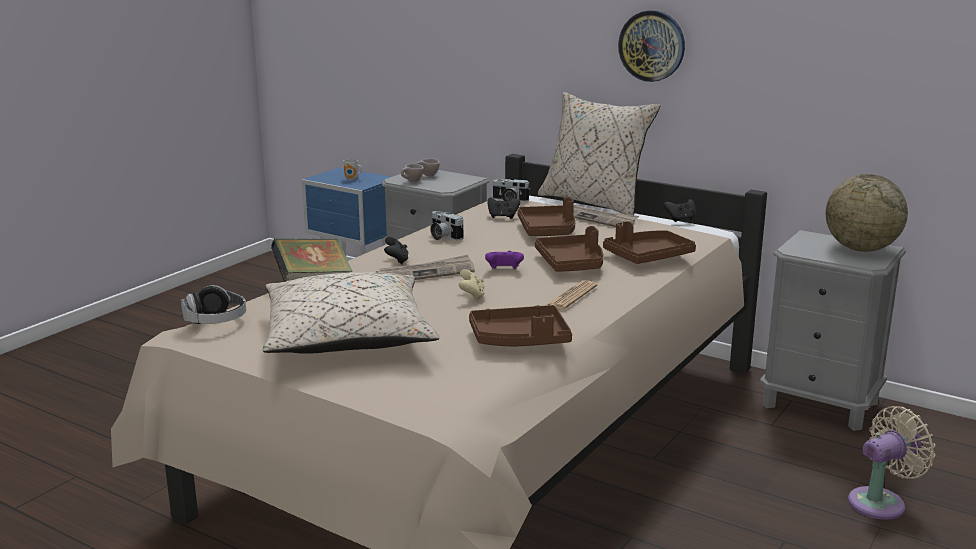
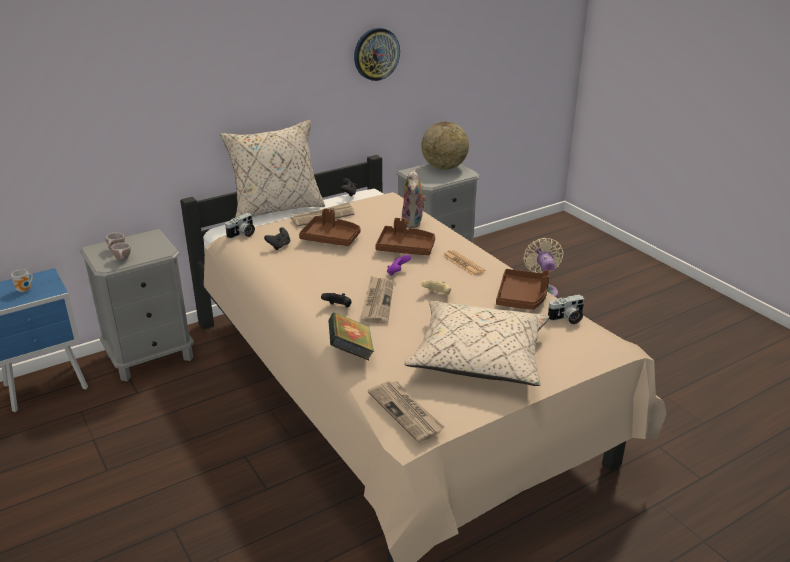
camera: 65 degrees left, 10 degrees up
(216, 322) = (406, 412): headphones -> newspaper
(443, 236) = (300, 278): camera -> camera (567, 319)
(647, 257) = (413, 222): brown tray -> plush toy
(652, 46) = (284, 77): wall clock -> wall clock (376, 54)

